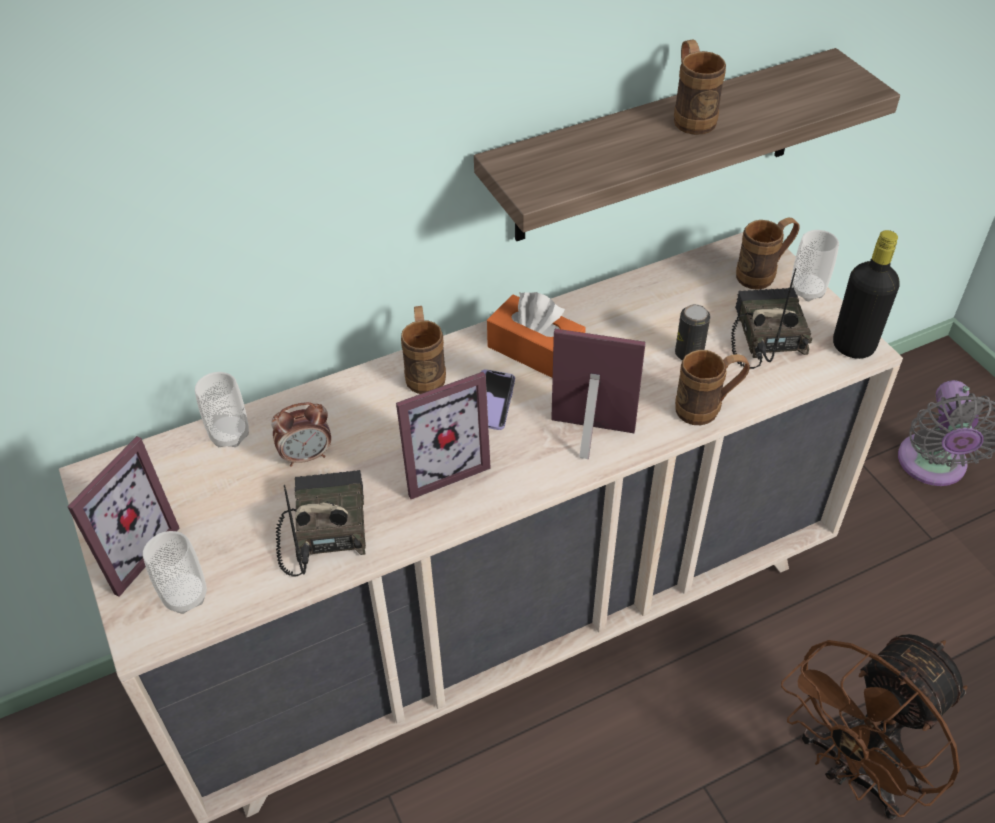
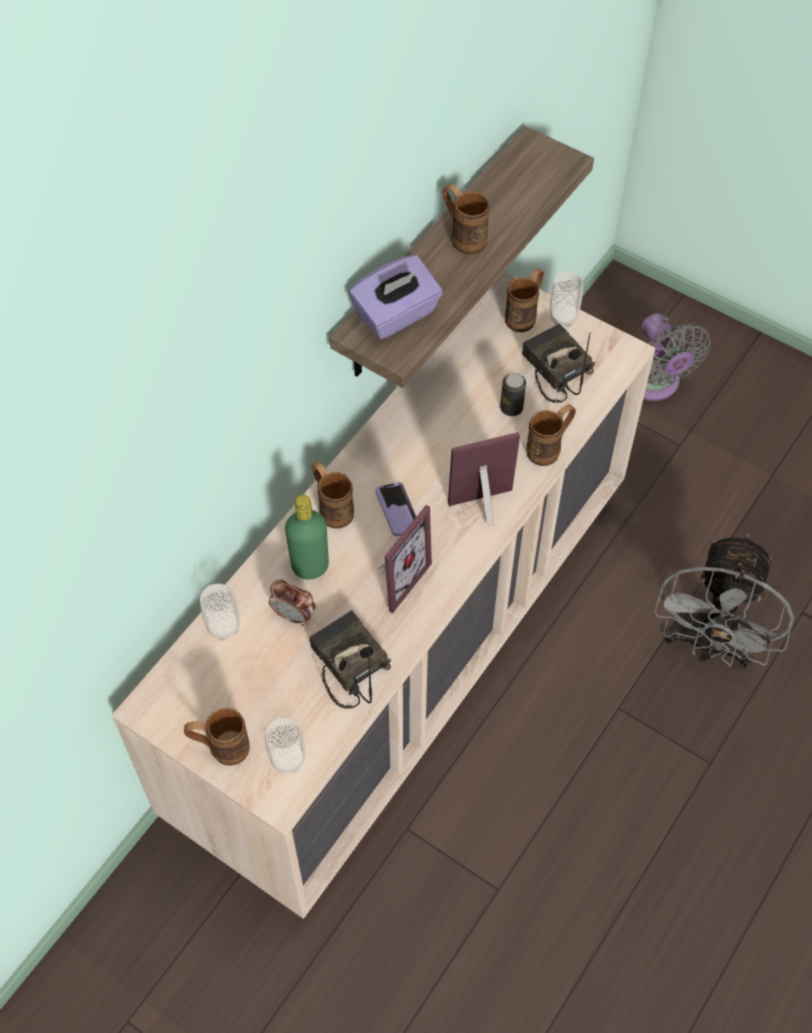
camera: 30 degrees left, 10 degrees up
(129, 551) = (220, 748): picture frame -> brown mug
(307, 456) = (294, 616): alarm clock -> alarm clock turned 75 degrees clockwise
(360, 416) = (310, 566): none -> green bottle
(535, 350) = (401, 454): orange tissue box -> none
(561, 159) = (396, 315): none -> purple tissue box
(852, 770) = (708, 646): brown fan -> grey fan
(853, 346) = (618, 352): black bottle -> none

